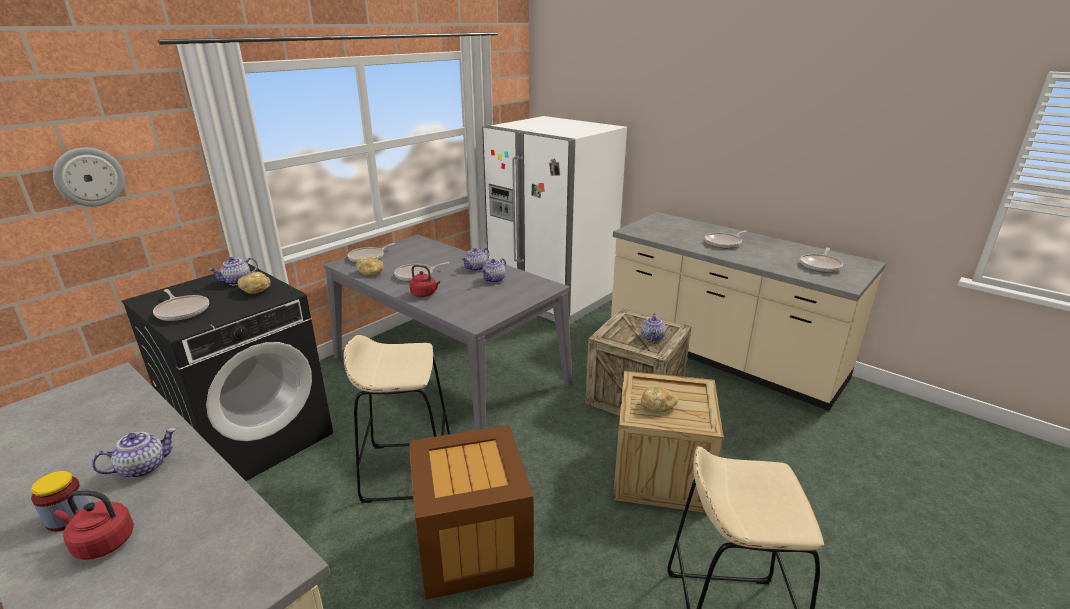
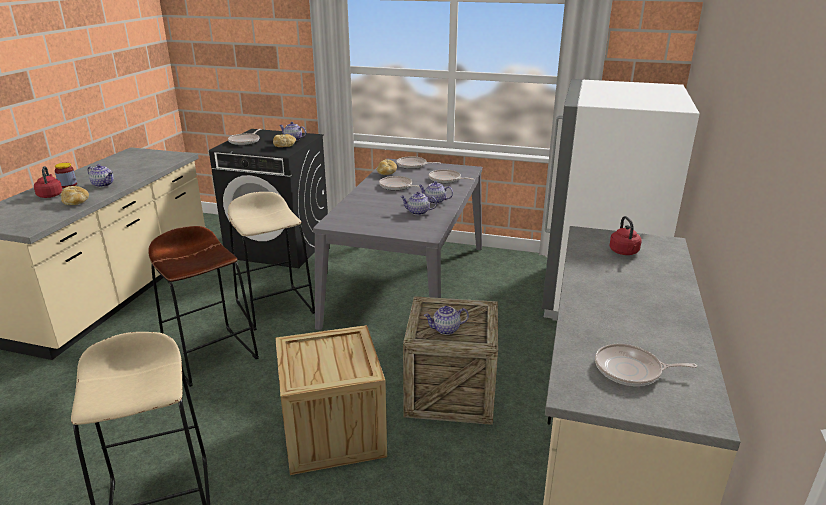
camera: 65 degrees right, 0 degrees up
(89, 177) = (261, 53): wall clock -> none
(425, 294) = (366, 197): red kettle -> red kettle (624, 252)
(472, 545) = (211, 355): crate -> brown stool
(658, 406) = (318, 354): bread -> bread (76, 203)
(724, 243) = (623, 291): frying pan -> frying pan (446, 179)

